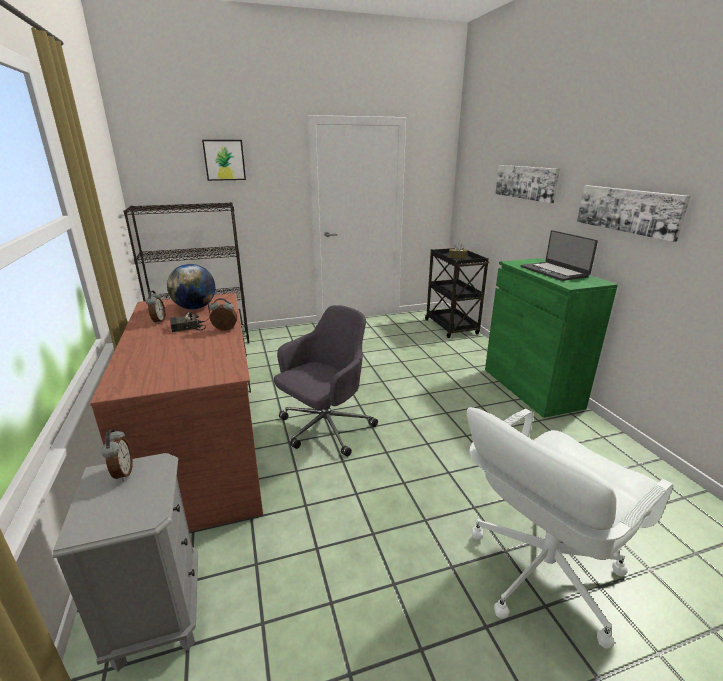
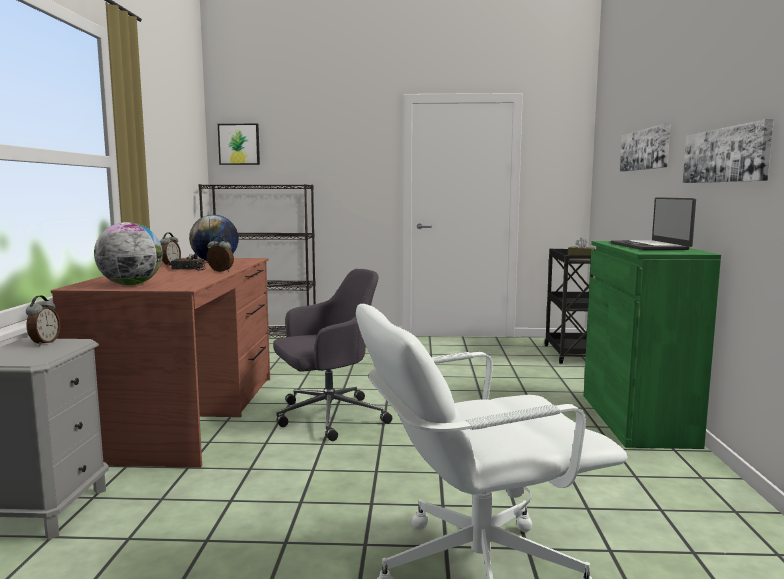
camera: 20 degrees right, 15 degrees down
(169, 375) = (131, 284): none -> globe
(224, 160) = (310, 141): picture -> picture (239, 144)

